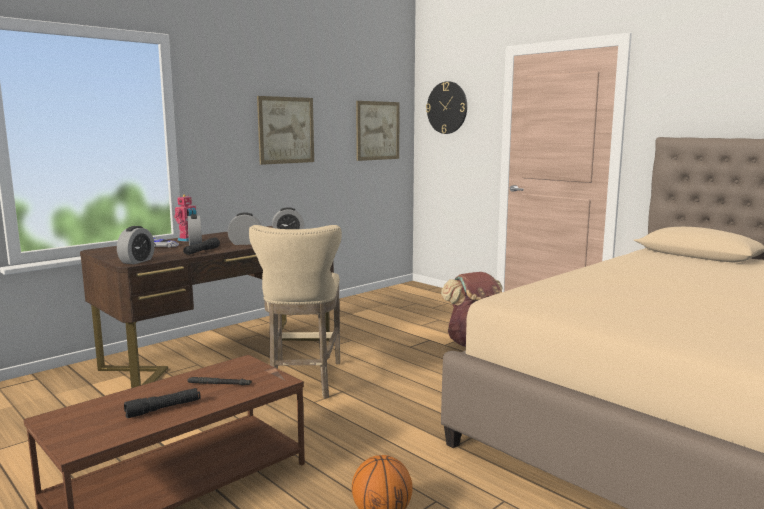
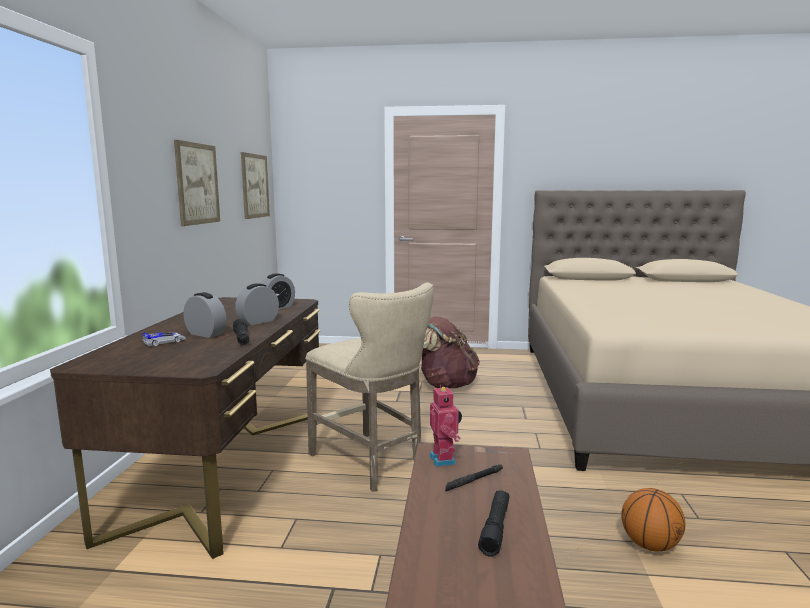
camera: 40 degrees left, 0 degrees up
(137, 261) = (202, 365): alarm clock -> none
(188, 240) = (169, 330): toy robot -> toy robot (444, 459)
(447, 107) = (317, 163): wall clock -> none

